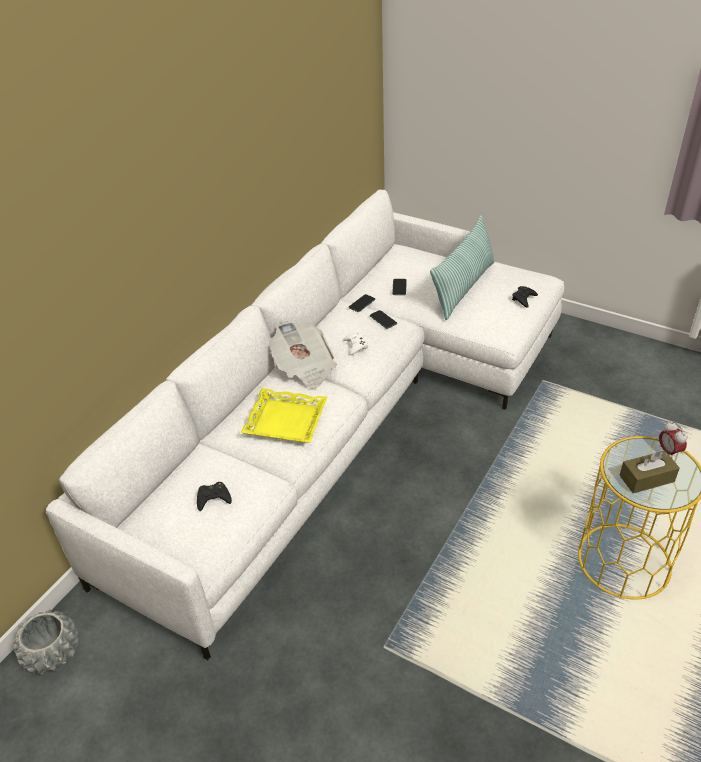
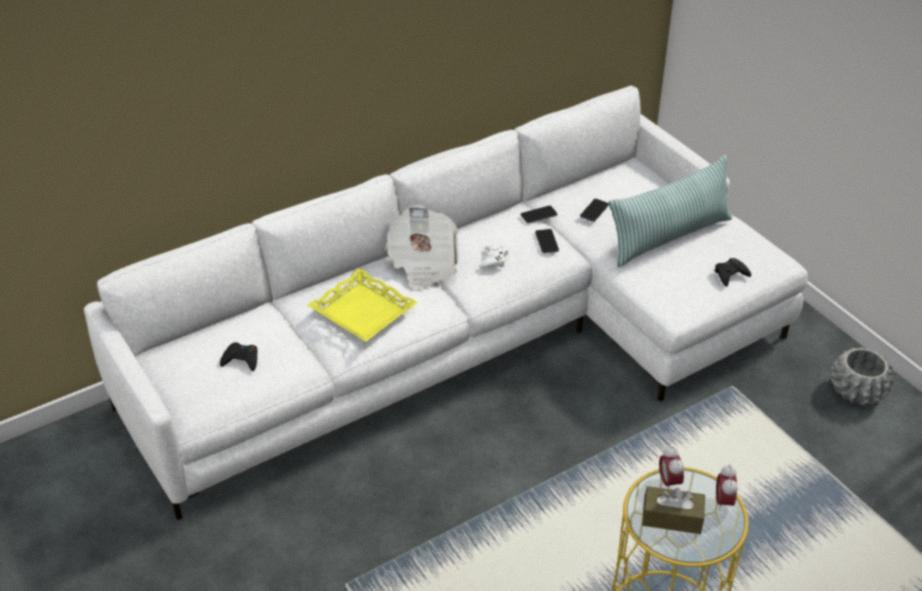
camera: 25 degrees right, 0 degrees up
(53, 653) = (53, 452): grey planter -> grey planter (857, 391)
(622, 453) = (669, 482): none -> alarm clock

